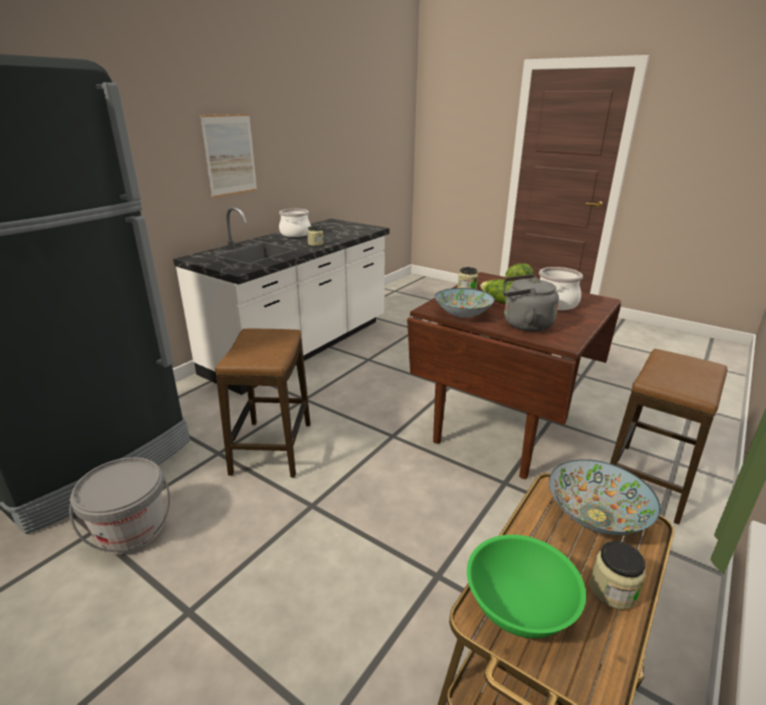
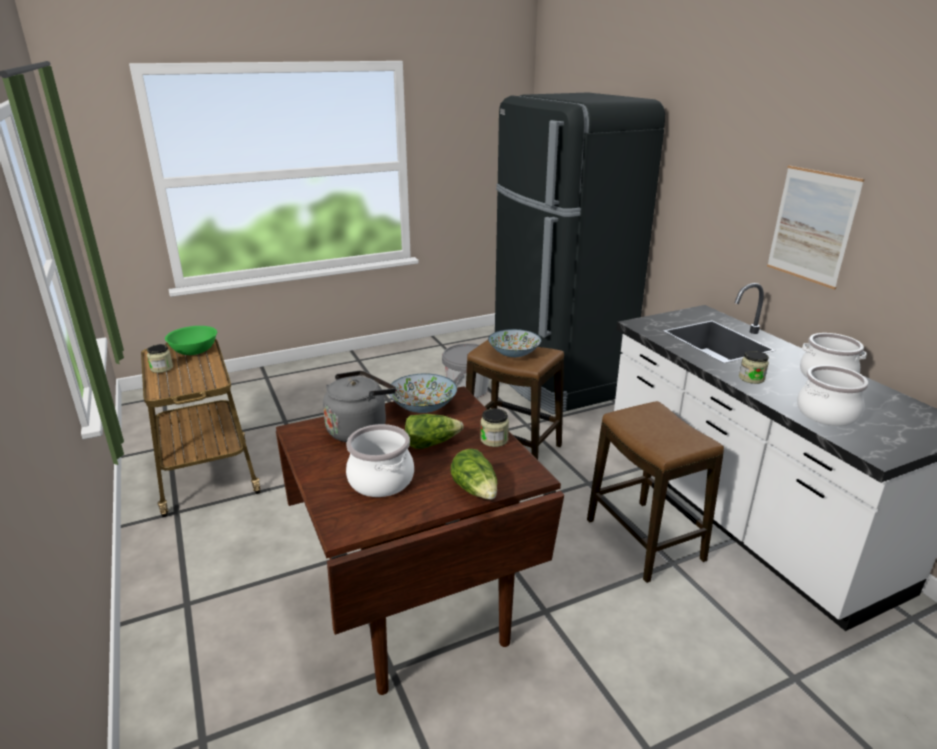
camera: 120 degrees right, 0 degrees up
(344, 233) = (826, 413): none -> cooking pot
(596, 516) = (185, 383): bowl -> bowl (514, 354)
(649, 482) = (221, 674): stool -> stool (643, 540)

